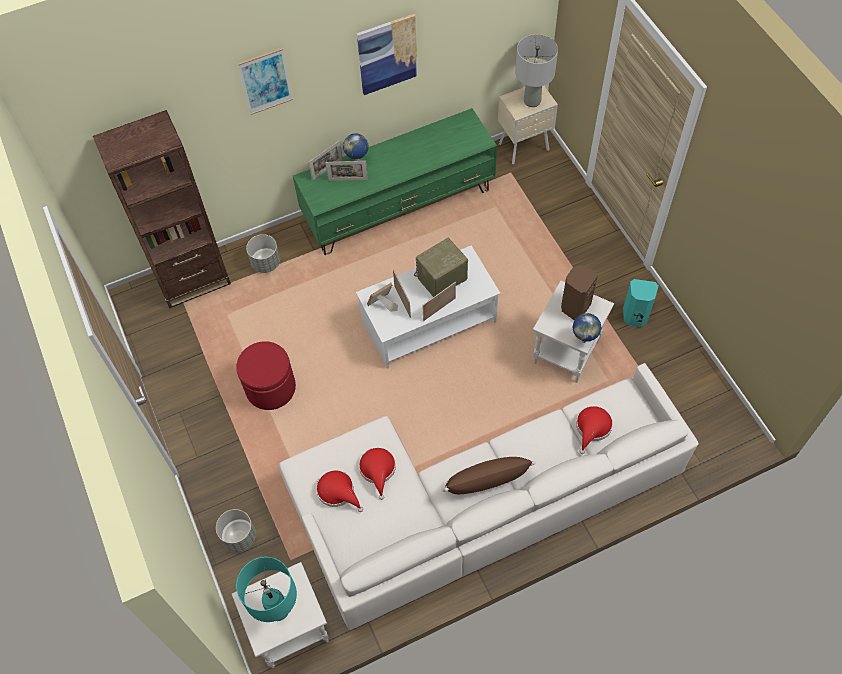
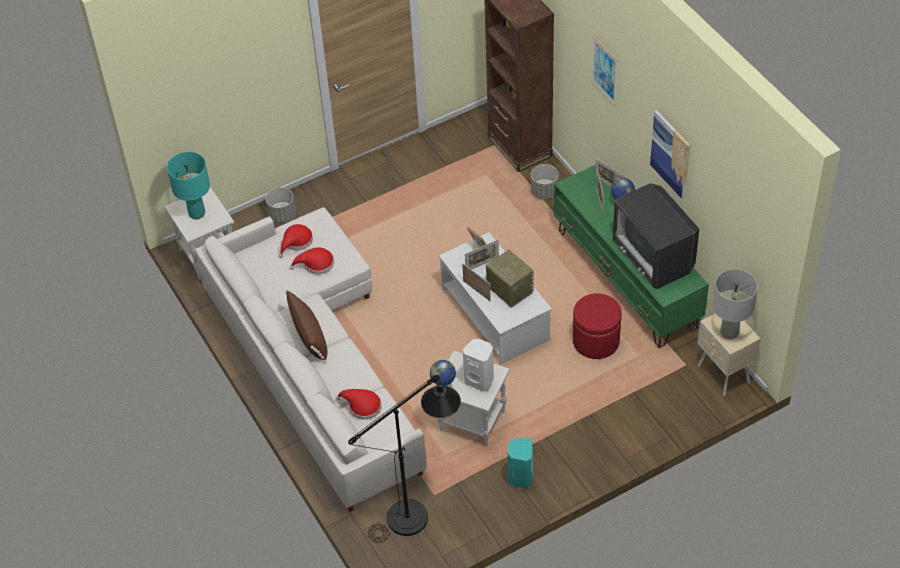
camera: 85 degrees right, 10 degrees down
(270, 388) = (416, 214): red ottoman -> red ottoman (596, 341)
(429, 144) = (654, 255): none -> television
(574, 307) = (480, 380): brown speaker -> white speaker
(678, 409) = (418, 512): none -> black floor lamp

